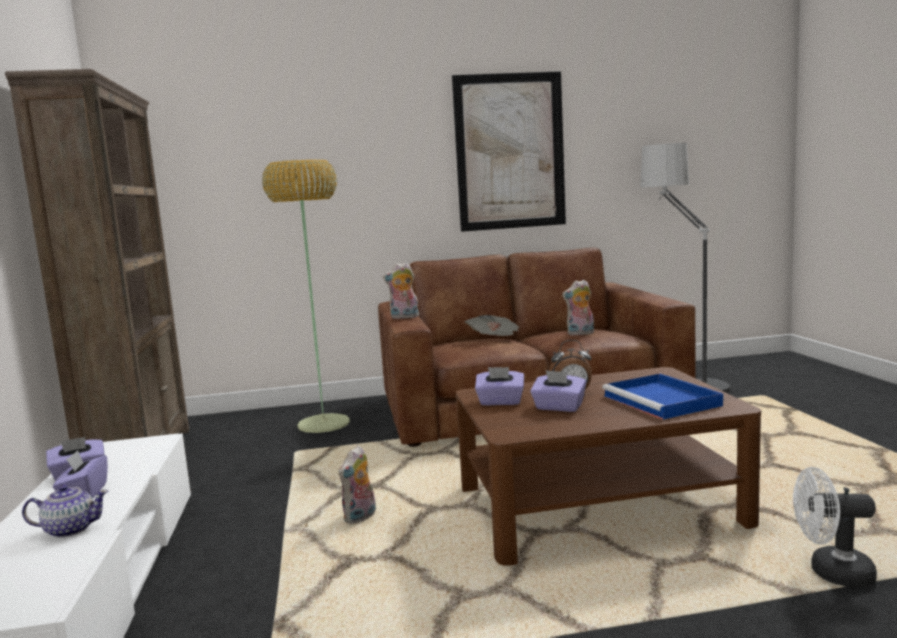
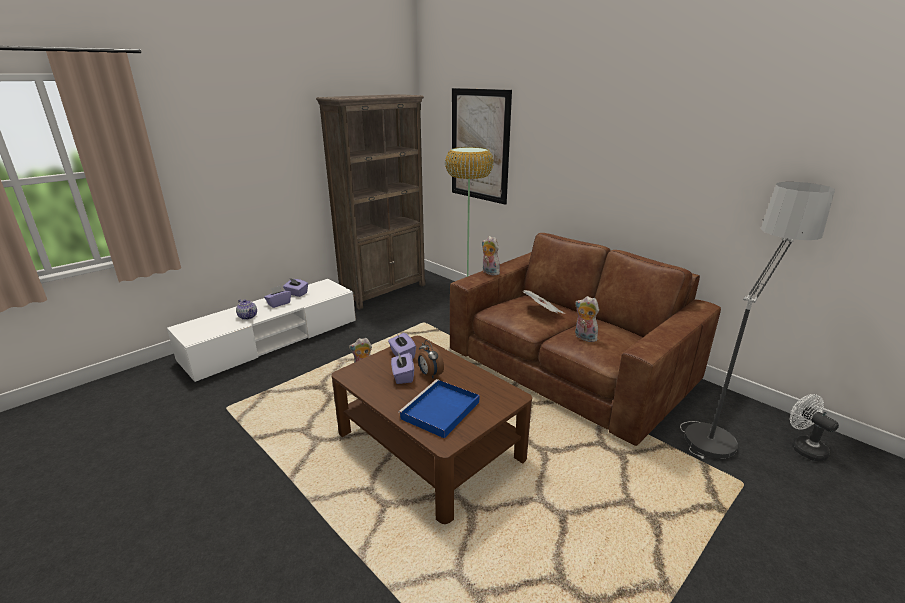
camera: 55 degrees right, 15 degrees up
(510, 152) = (652, 159): picture -> picture (479, 146)
(831, 573) = (397, 572): white fan -> white fan (803, 447)

